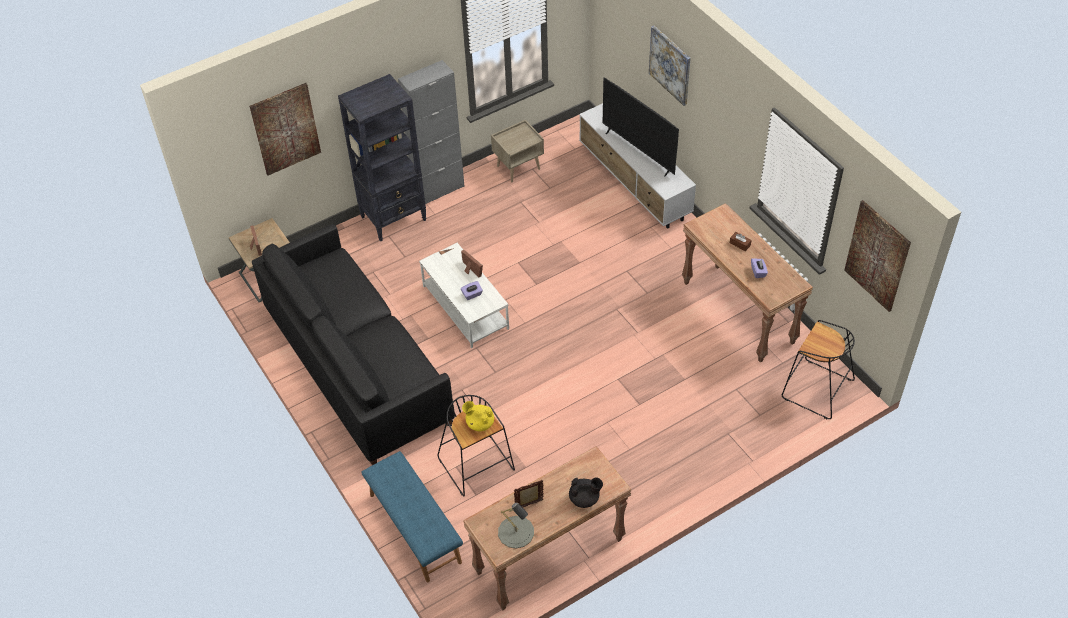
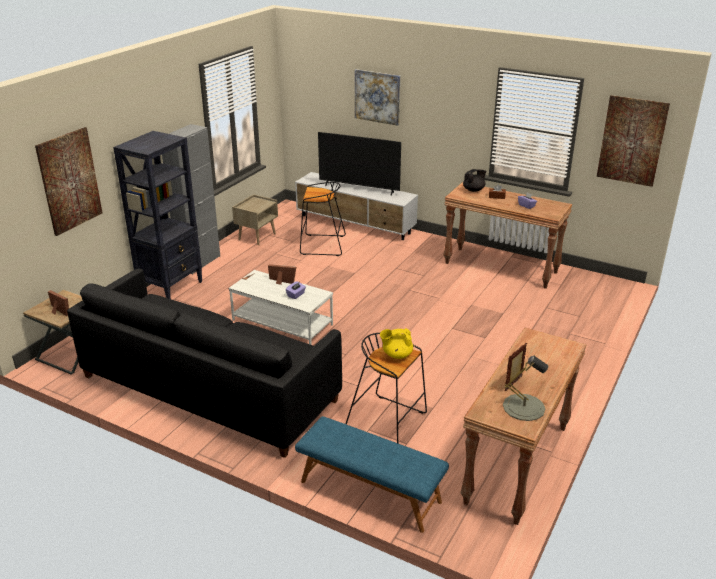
camera: 30 degrees left, 20 degrees down
(585, 499) = (556, 363): black teapot -> black teapot (474, 190)
(815, 389) = (600, 291): black stool -> black stool (322, 245)

